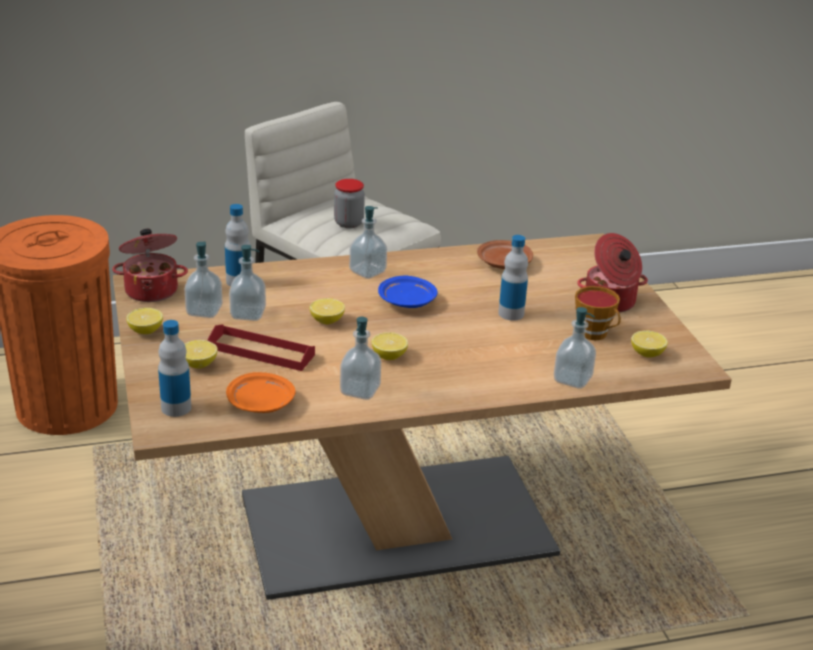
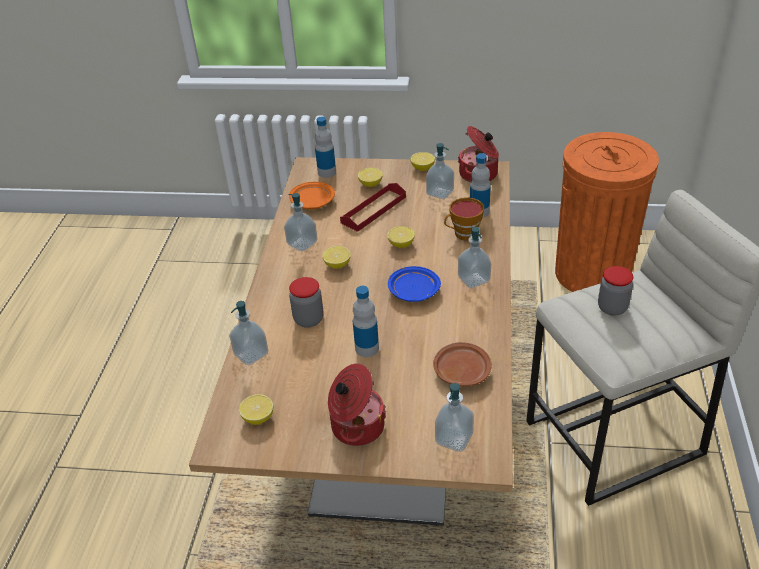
camera: 115 degrees right, 10 degrees up
(248, 314) = (427, 210): soap dispenser -> soap dispenser (454, 438)
(494, 355) = (308, 319): none -> jar
(596, 334) = (307, 394): cup -> cup (463, 234)

